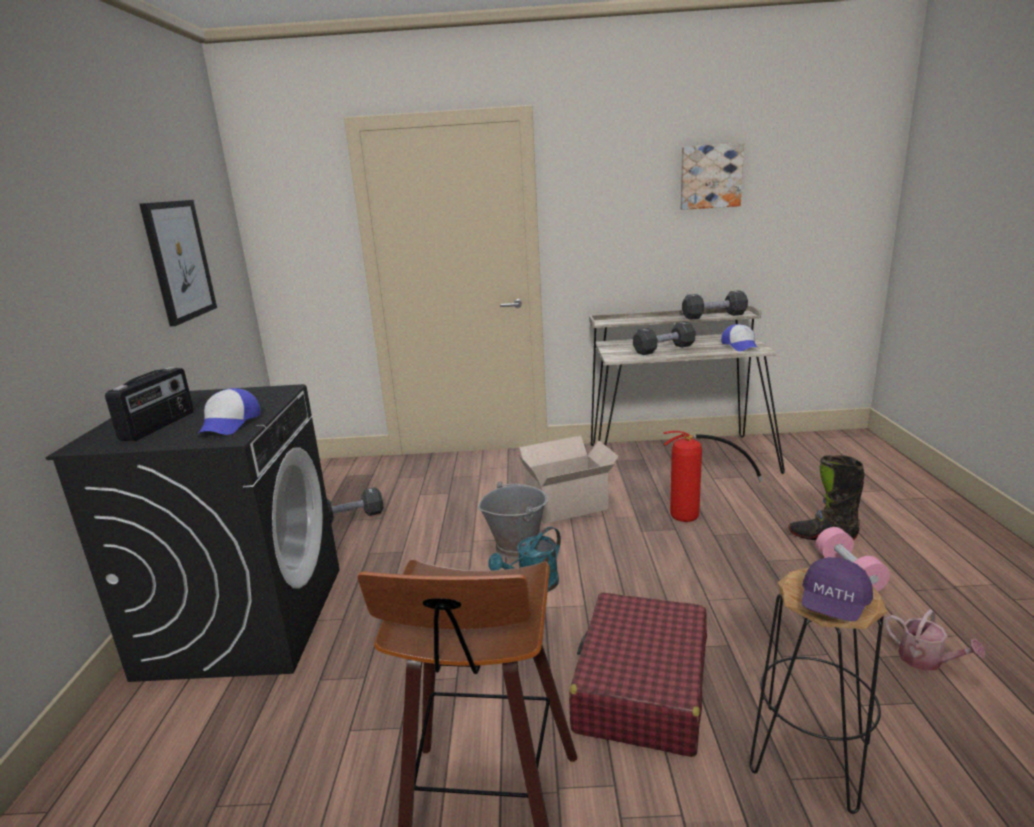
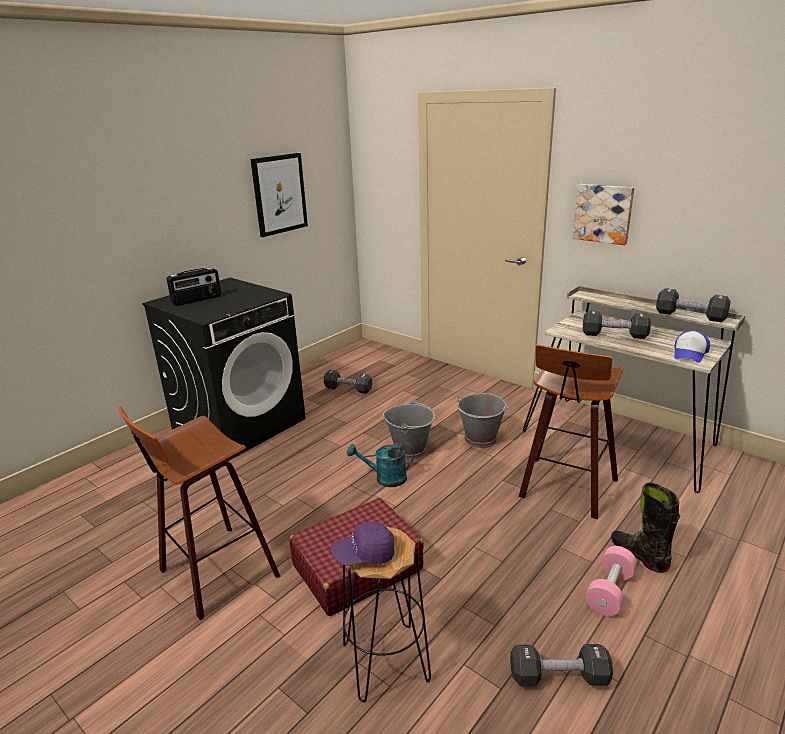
camera: 40 degrees right, 5 degrees up
(230, 424) = (219, 309): cap -> none
(569, 506) = (481, 439): cardboard box -> grey bucket
(700, 514) = (566, 489): fire extinguisher -> stool
(710, 176) = (721, 171): picture -> picture (603, 213)
(926, 661) = (558, 676): watering can -> black dumbbell

